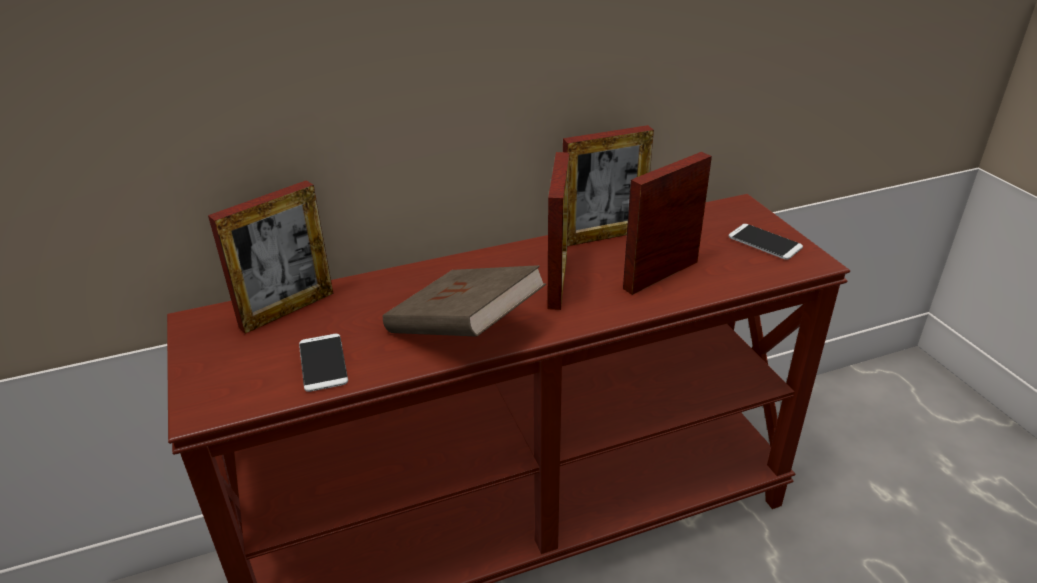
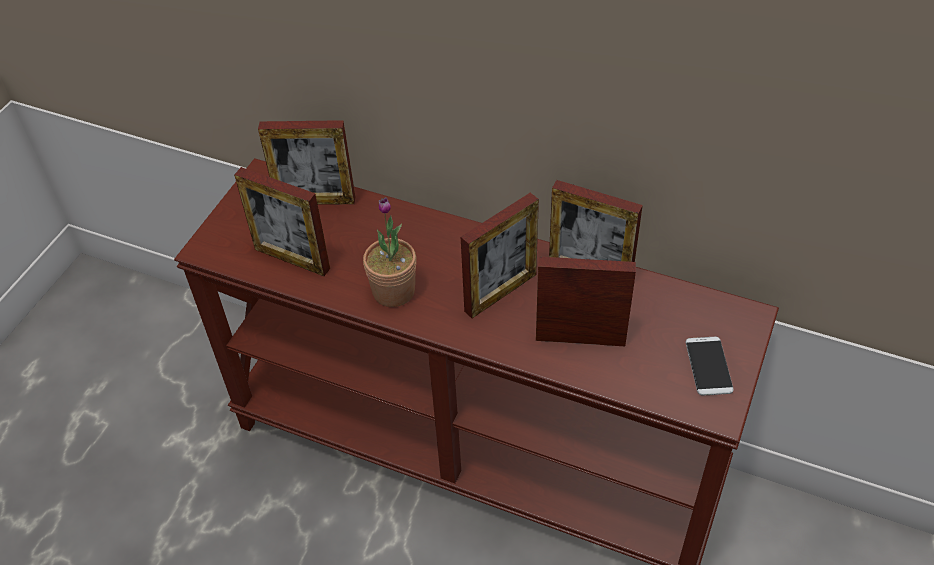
camera: 45 degrees right, 15 degrees up
(323, 363) = (292, 259): phone -> picture frame
(464, 330) = (393, 291): brown book -> potted plant

